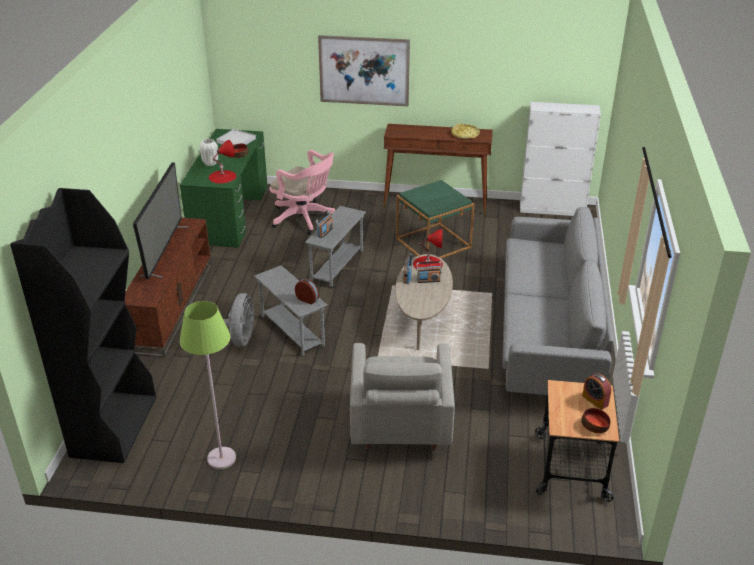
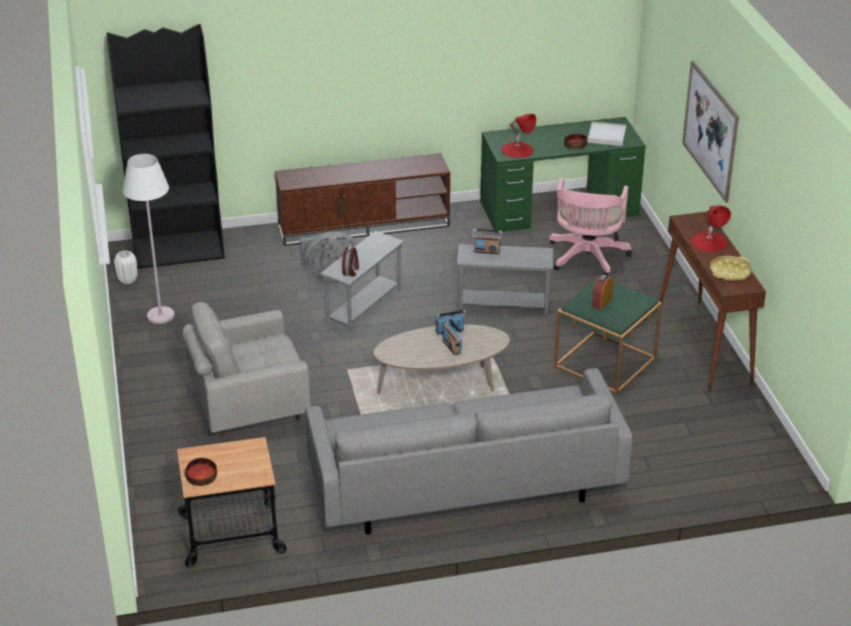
camera: 70 degrees right, 0 degrees up
(164, 251) = (375, 167): television -> none
(210, 163) = (540, 135): white vase -> white vase (128, 280)
(221, 458) = (160, 315): green floor lamp -> white floor lamp
(428, 264) = (486, 340): red table lamp -> red table lamp (709, 242)
(552, 209) = (775, 449): white cabinet -> none
(595, 400) = (243, 473): alarm clock -> alarm clock (601, 302)

